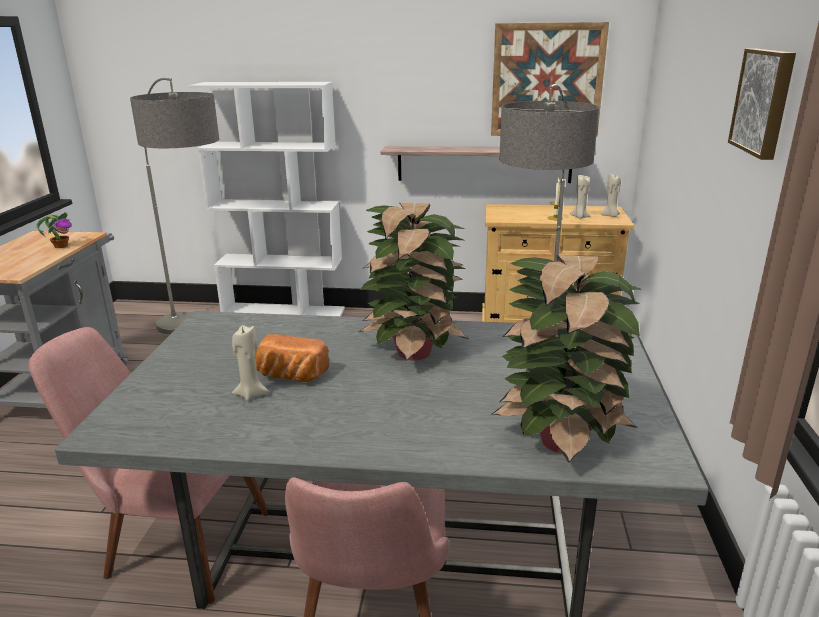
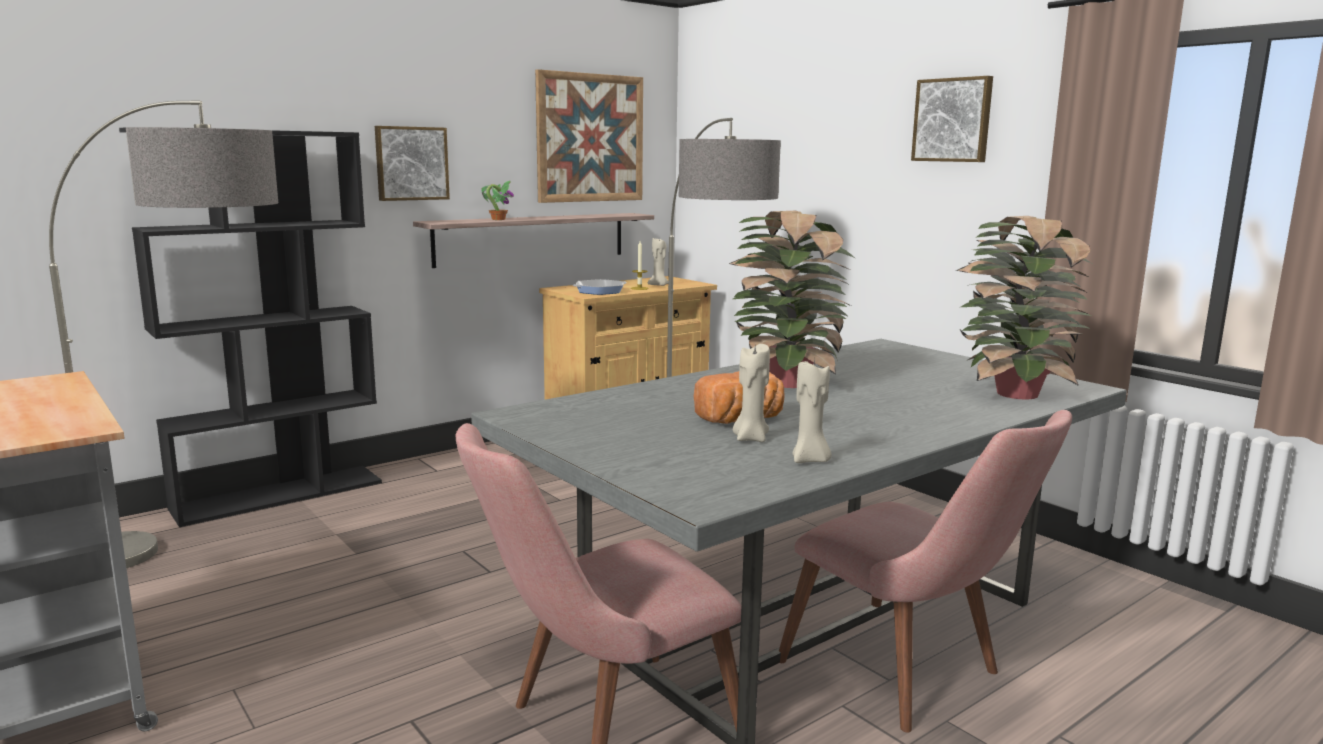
camera: 45 degrees left, 10 degrees down
(61, 246) = (51, 394): potted plant -> potted plant (498, 219)
(284, 312) = (280, 495): white bookcase -> black bookcase
(385, 103) = (411, 163): none -> picture
(517, 215) = (600, 291): none -> frying pan
(610, 216) = (681, 282): beige candle -> beige candle (810, 460)

